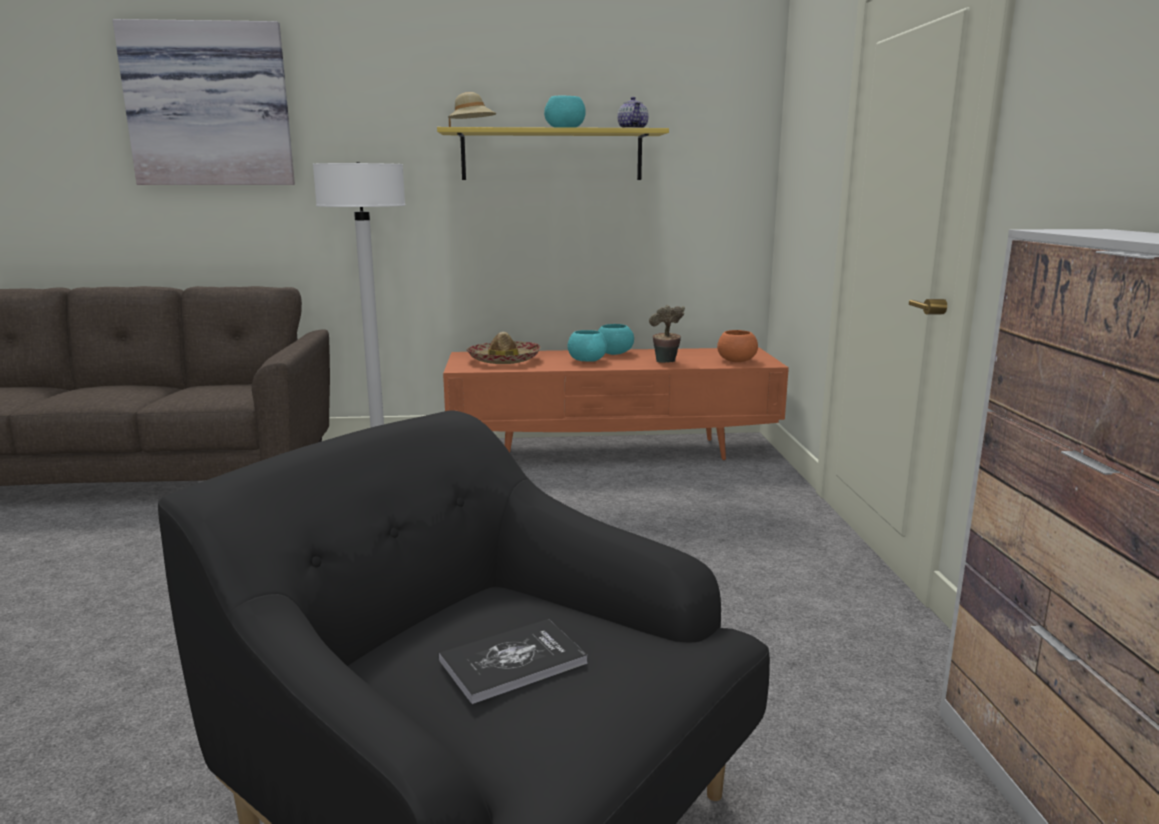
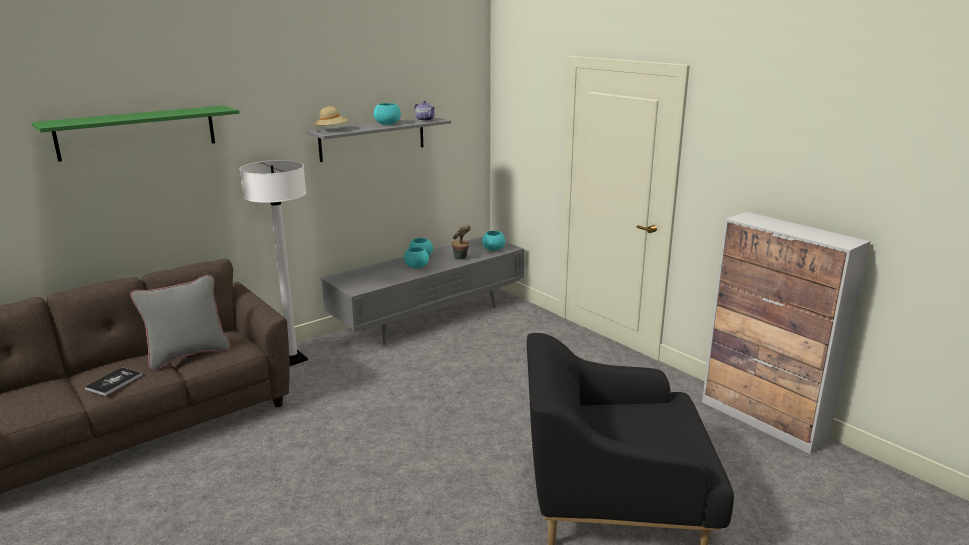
camera: 35 degrees left, 5 degrees up
(179, 390) = (187, 355): none -> grey pillow
(210, 105) = (137, 132): picture -> green shelf
(504, 360) = (368, 277): hat -> none
(513, 662) = (642, 428): book -> book (114, 382)
(552, 155) = (373, 138): yellow shelf -> grey shelf
(611, 450) = (428, 317): orange tv stand -> grey tv stand
(735, 361) = (493, 249): orange bowl -> turquoise bowl

